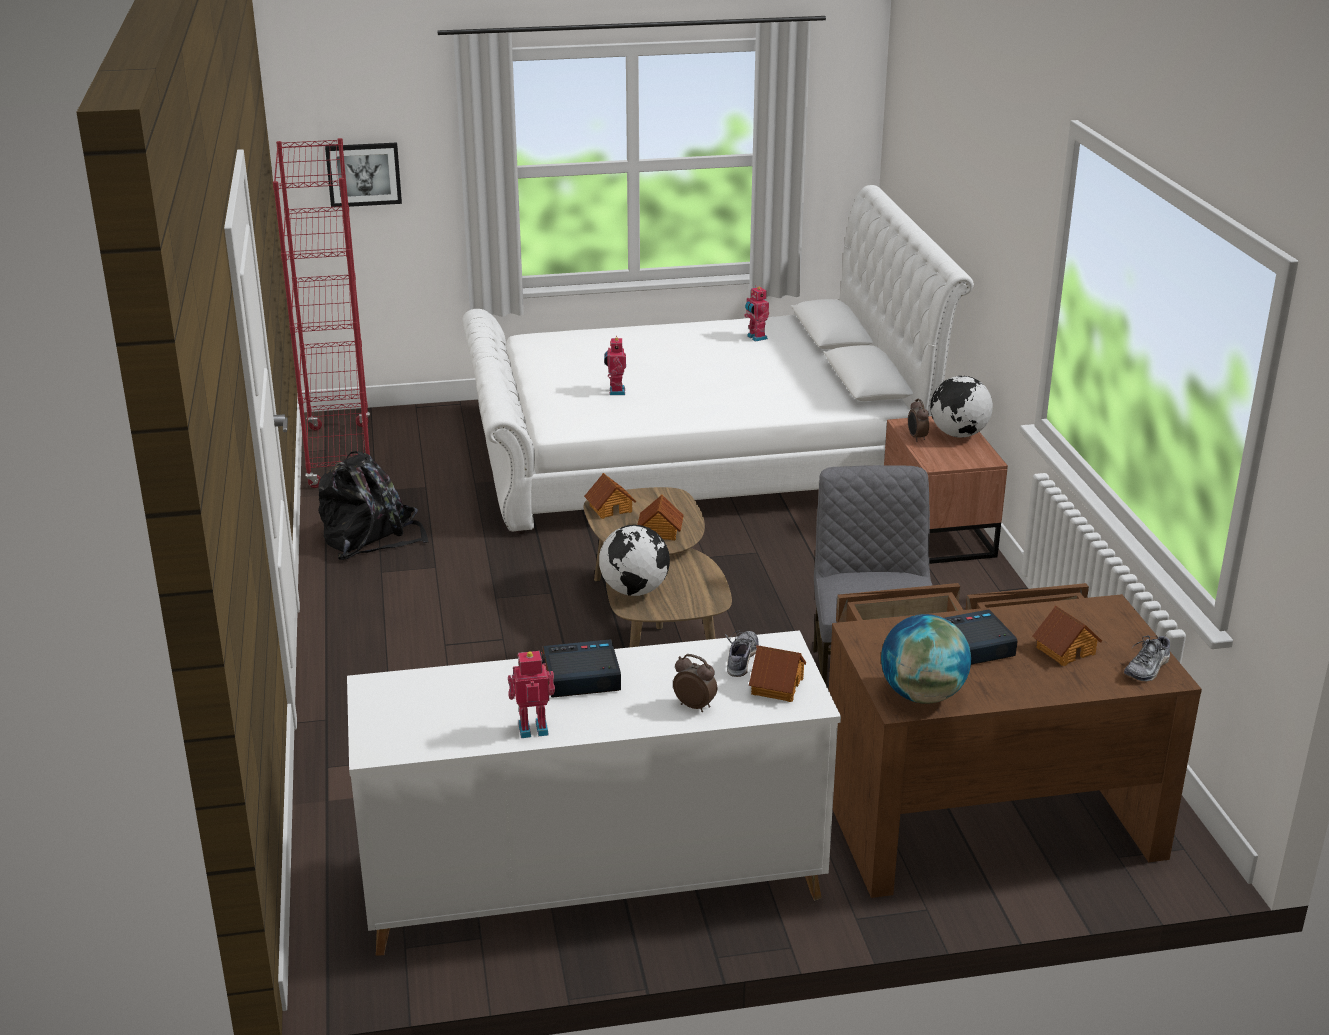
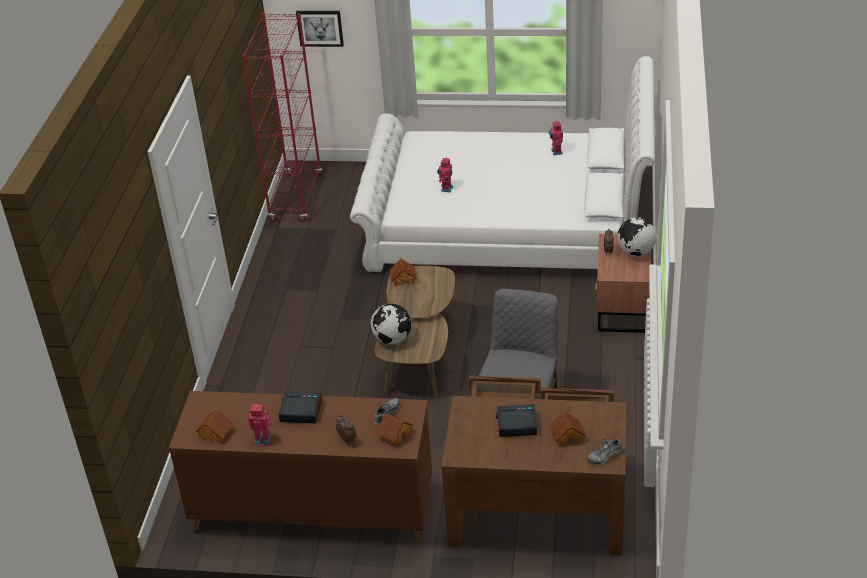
camera: 20 degrees right, 10 degrees up
(371, 538) = (290, 264): black backpack -> none
(593, 879) = (313, 508): white dresser -> brown dresser
(659, 532) = (422, 301): toy house -> toy house (214, 433)
(922, 695) = (471, 452): globe -> none

